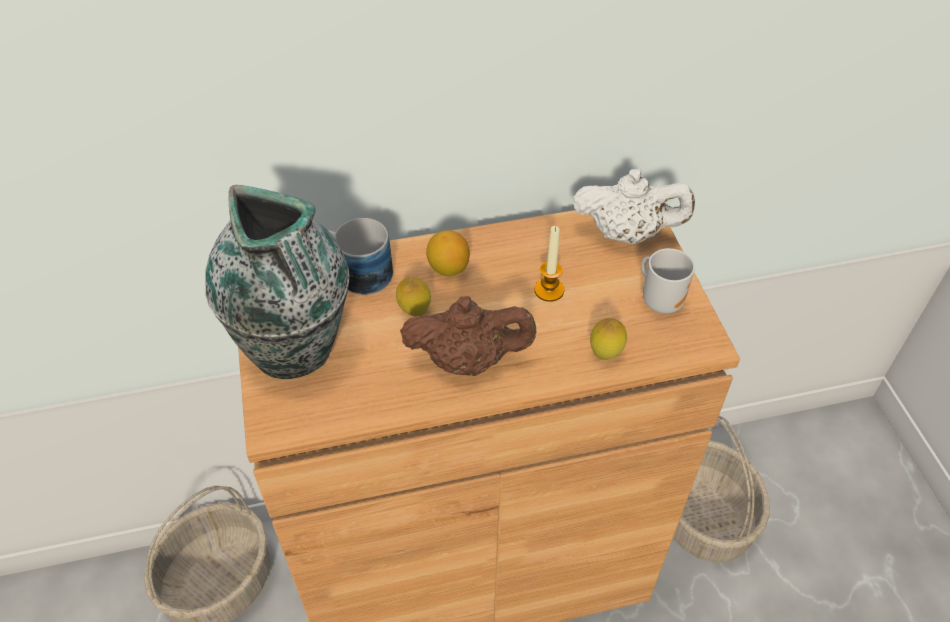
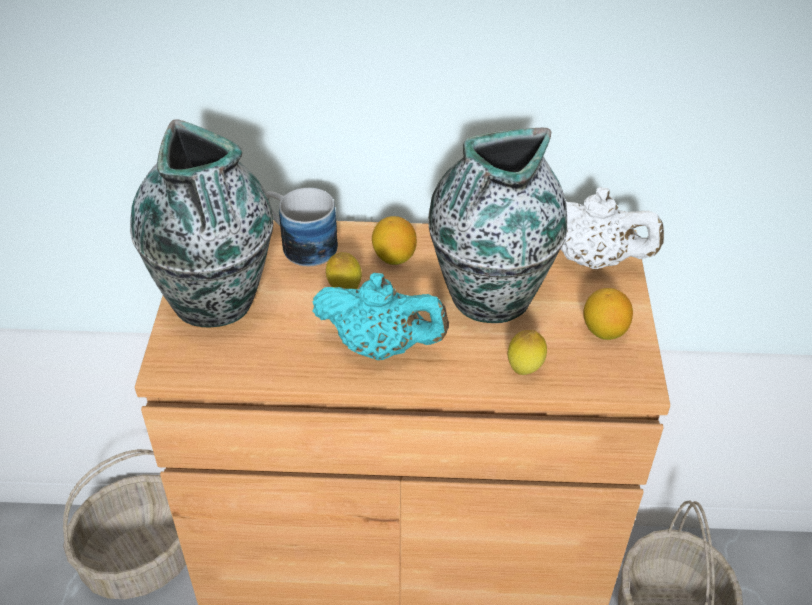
camera: 15 degrees right, 5 degrees down
(468, 360) = (380, 346): brown teapot -> turquoise teapot
(549, 290) = (489, 298): candle -> vase
(661, 301) = (604, 331): mug -> lemon

